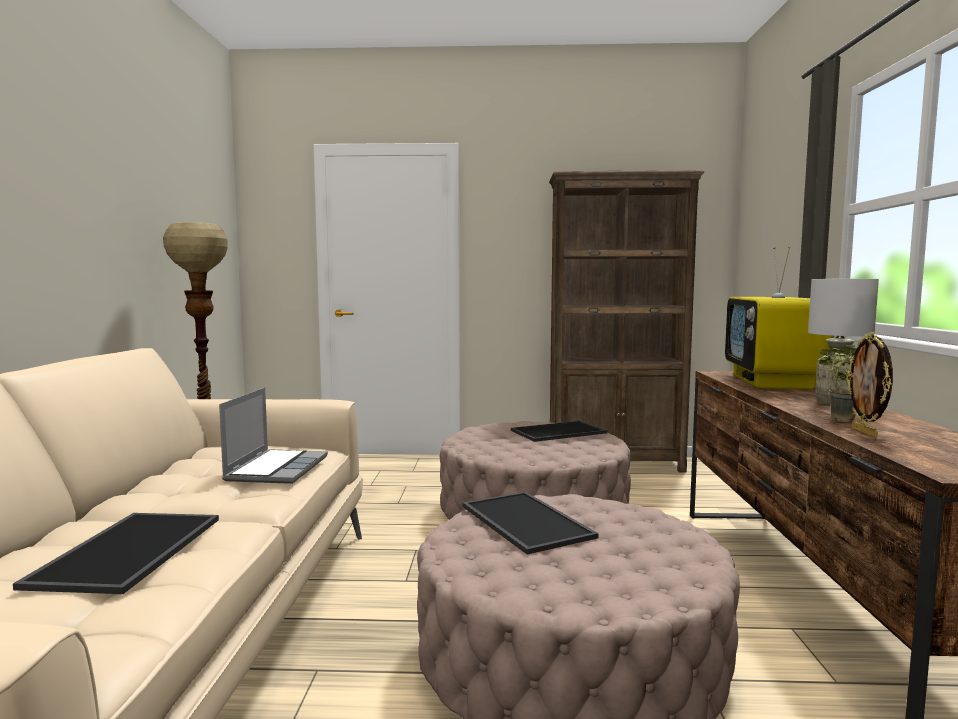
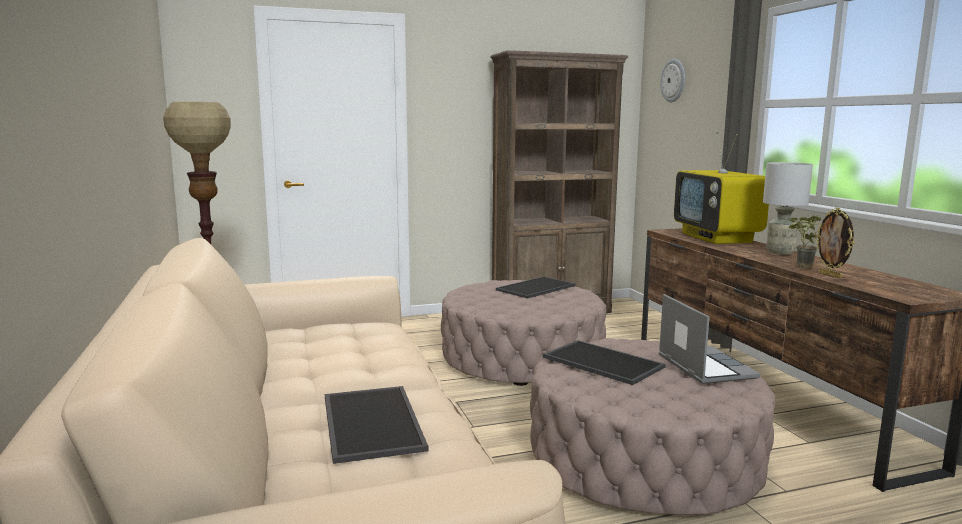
camera: 20 degrees left, 5 degrees up
(277, 468) = (375, 343): laptop -> laptop (704, 366)
(764, 197) = (673, 80): none -> wall clock

